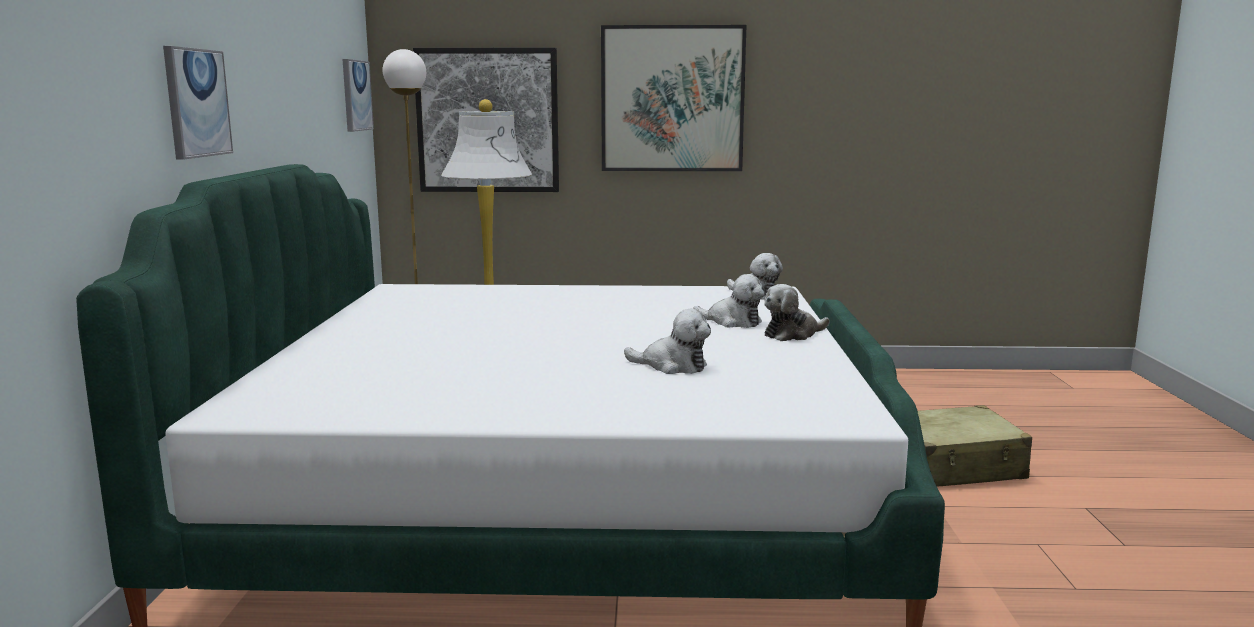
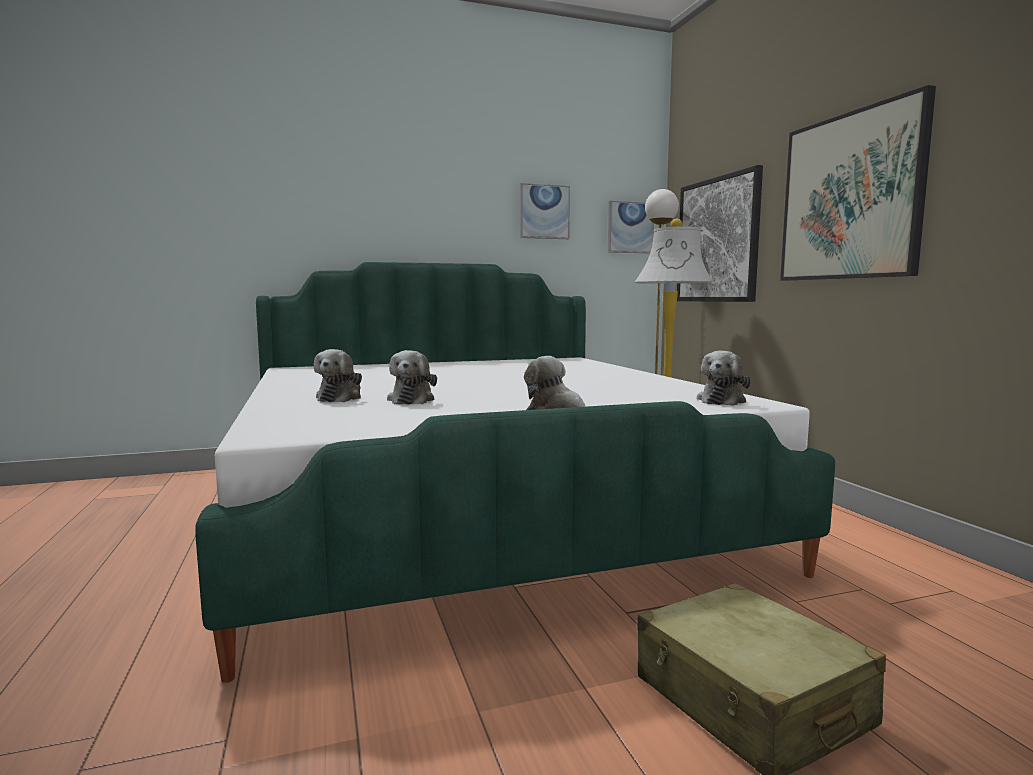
camera: 70 degrees right, 5 degrees down
(196, 103) = (392, 222): picture -> picture (544, 212)
(732, 322) = (583, 401): plush toy -> plush toy (340, 397)

